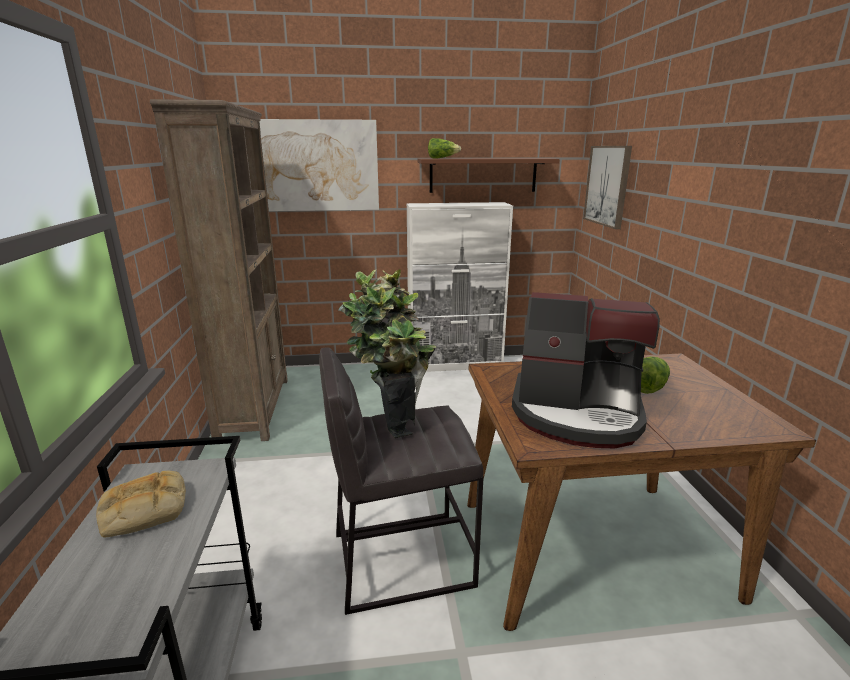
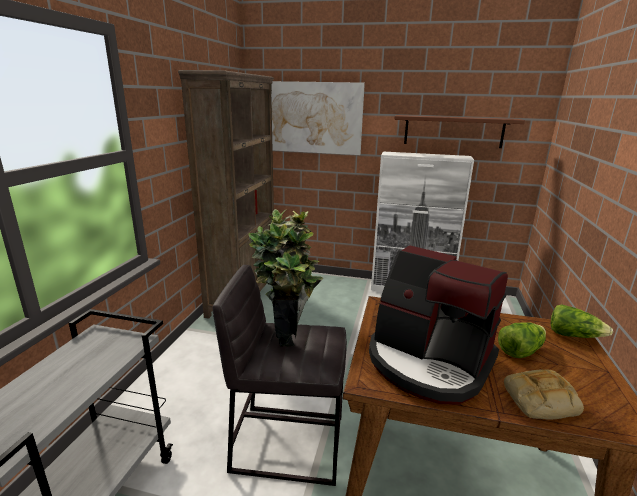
camera: 20 degrees right, 0 degrees up
(143, 511) = (79, 360): bread -> bread (540, 400)
(442, 158) = (415, 115): lettuce -> lettuce (573, 335)
(607, 185) = (568, 148): picture -> none

